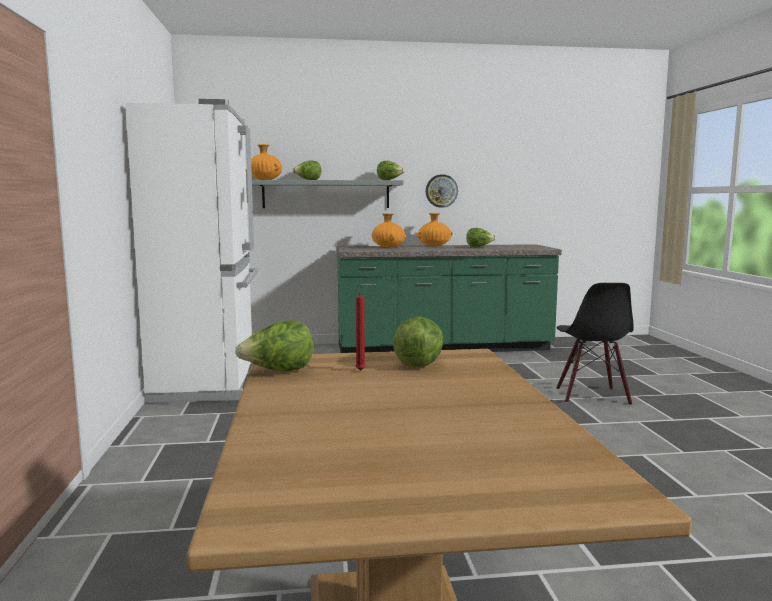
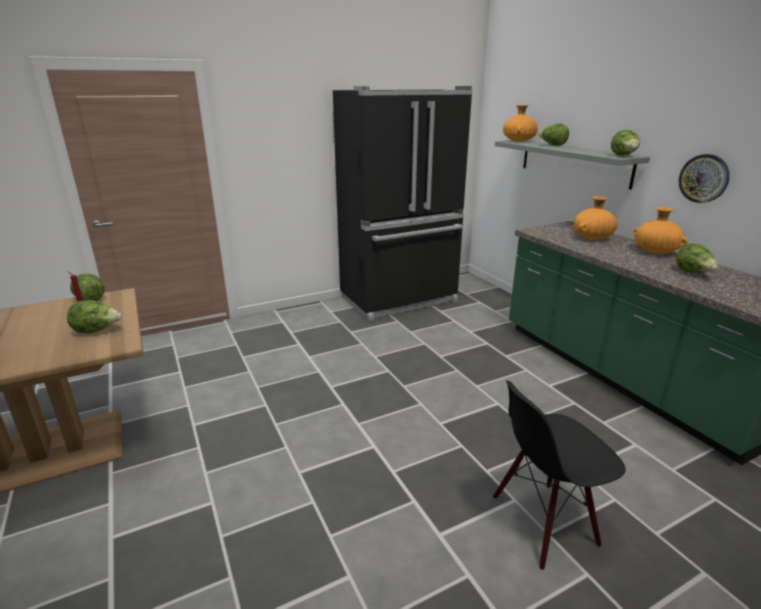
camera: 70 degrees right, 15 degrees up
(210, 381) = (400, 300): white fridge -> black fridge

